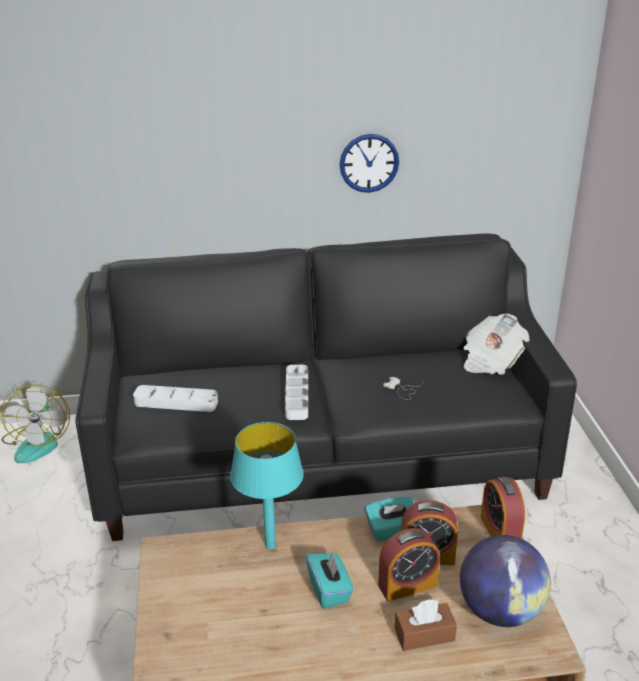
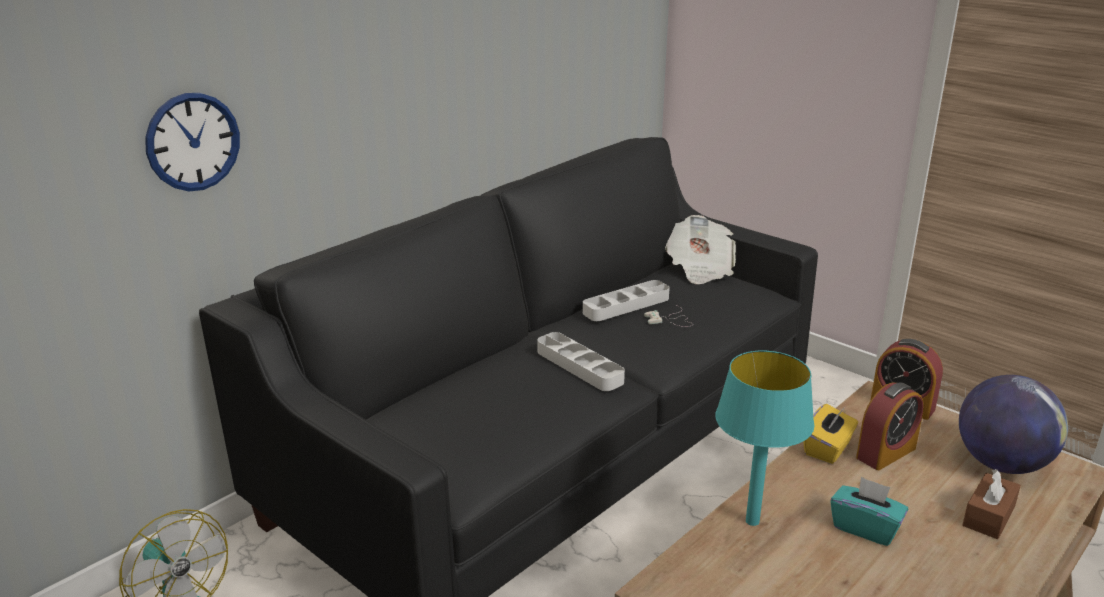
camera: 40 degrees left, 5 degrees down
(176, 402) = (461, 428): grey tray -> grey tray (626, 305)
(369, 163) = (502, 79): wall clock -> wall clock (193, 142)
(391, 531) = (828, 449): turquoise tissue box -> yellow tissue box
(407, 585) = (913, 485): alarm clock -> none

